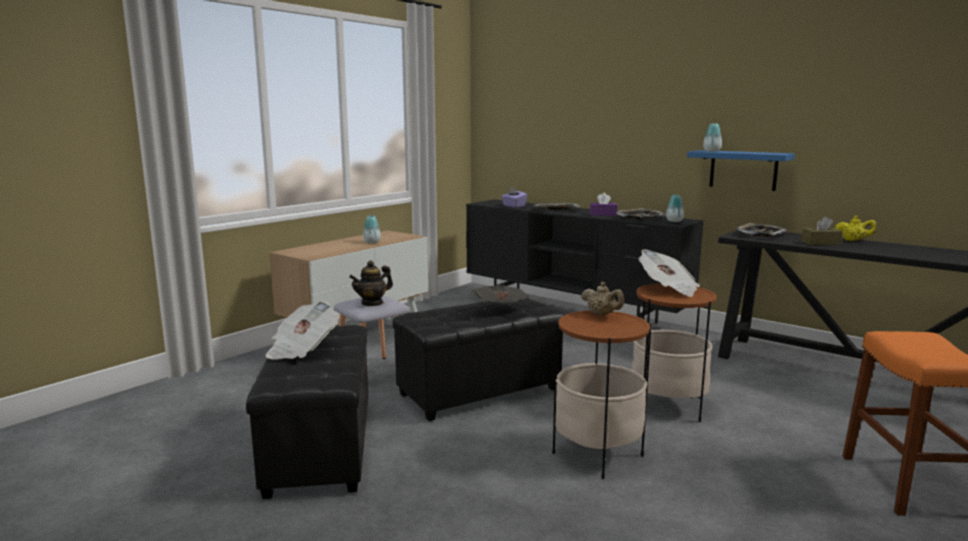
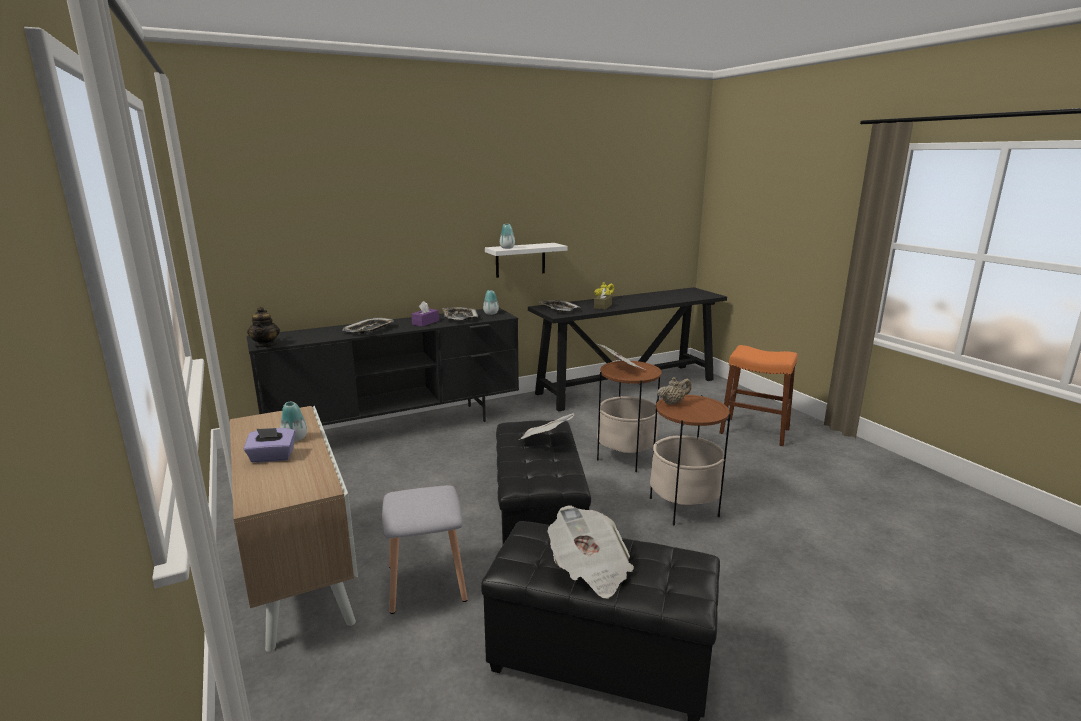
camera: 65 degrees left, 5 degrees up
(372, 303) = (432, 501): teapot -> teapot (266, 345)
(513, 206) = (315, 338): purple tissue box -> purple tissue box (272, 457)
(743, 170) = (520, 260): blue shelf -> white shelf

